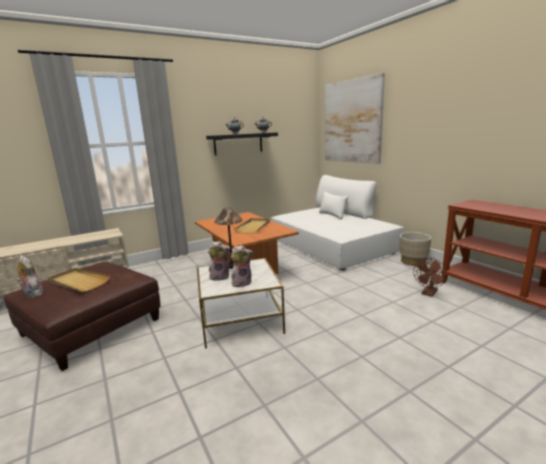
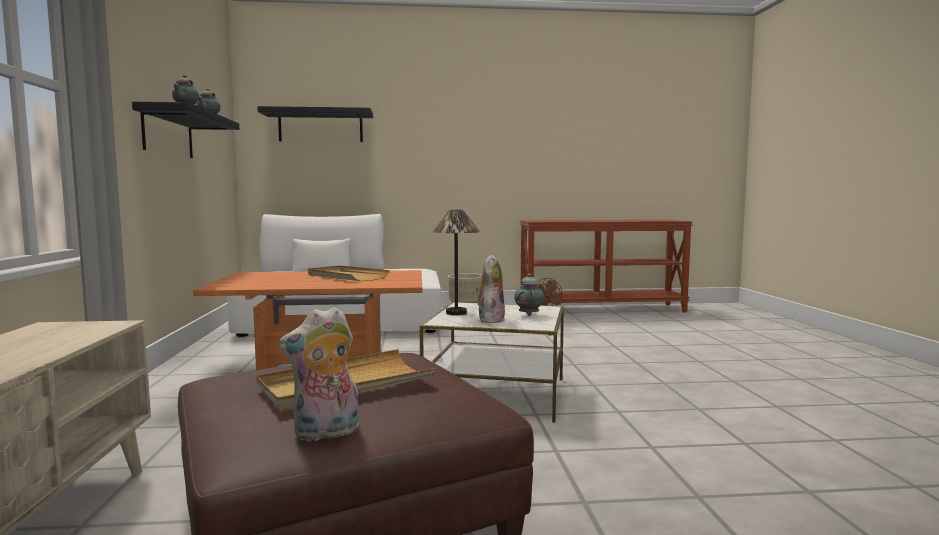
camera: 65 degrees left, 10 degrees down
(242, 283) = (529, 315): plush toy -> teapot
(352, 122) = (320, 127): picture -> black shelf

